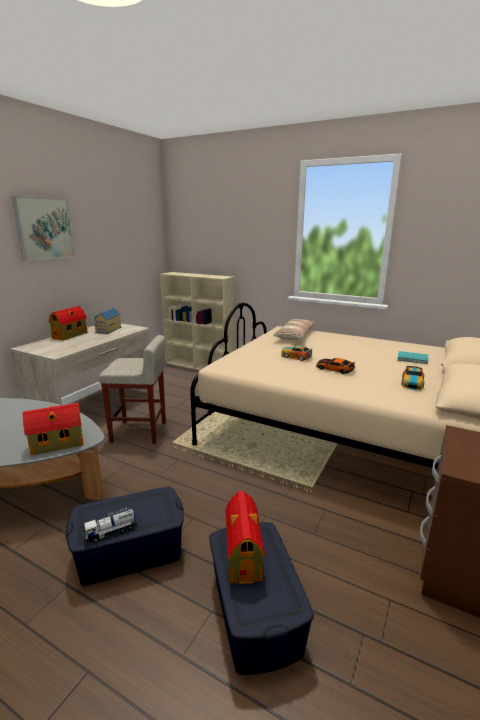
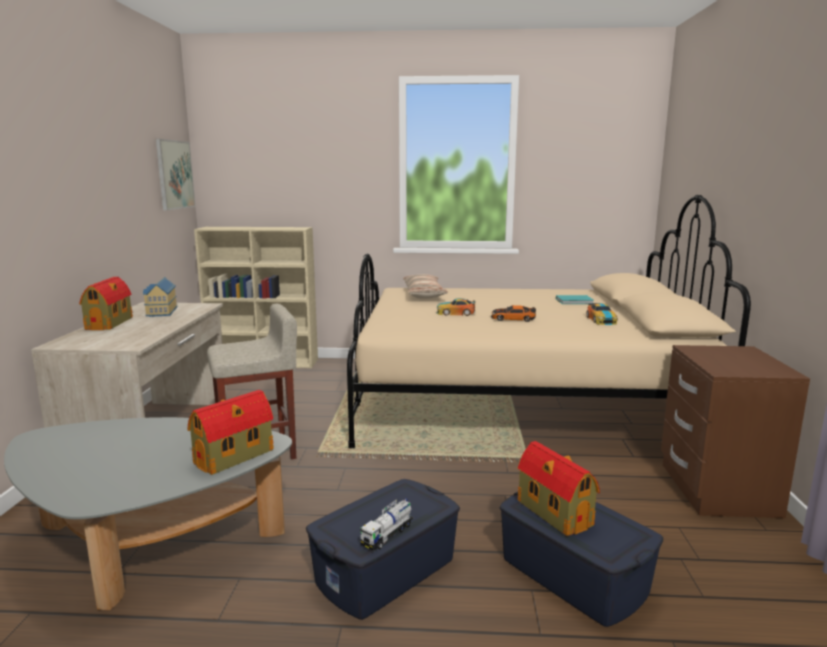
camera: 25 degrees left, 5 degrees down
(44, 228) = (63, 155): picture -> picture (175, 174)

